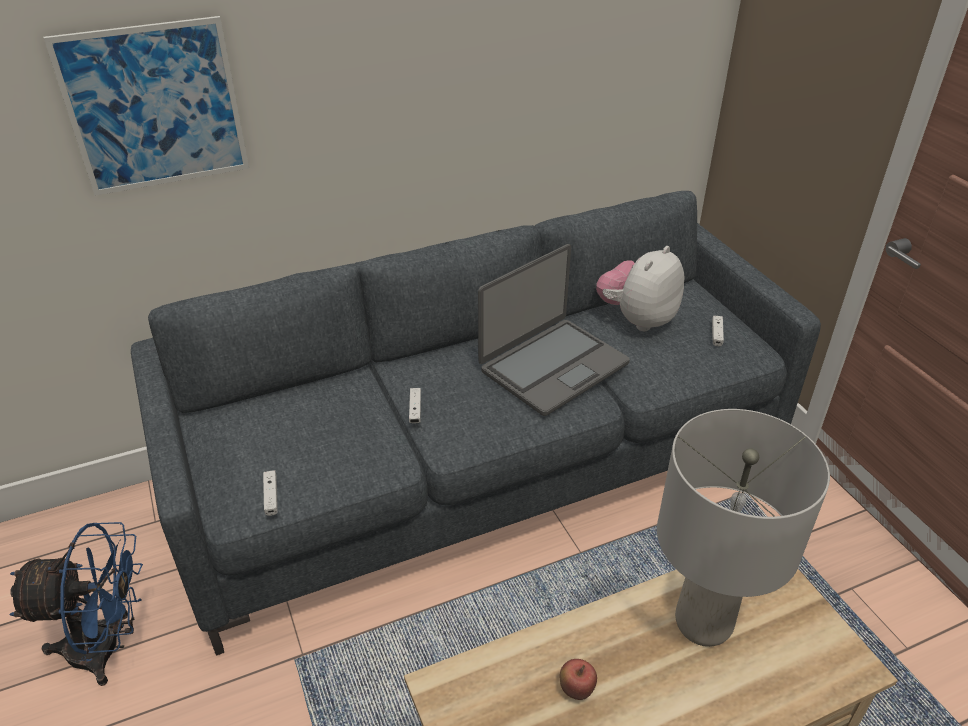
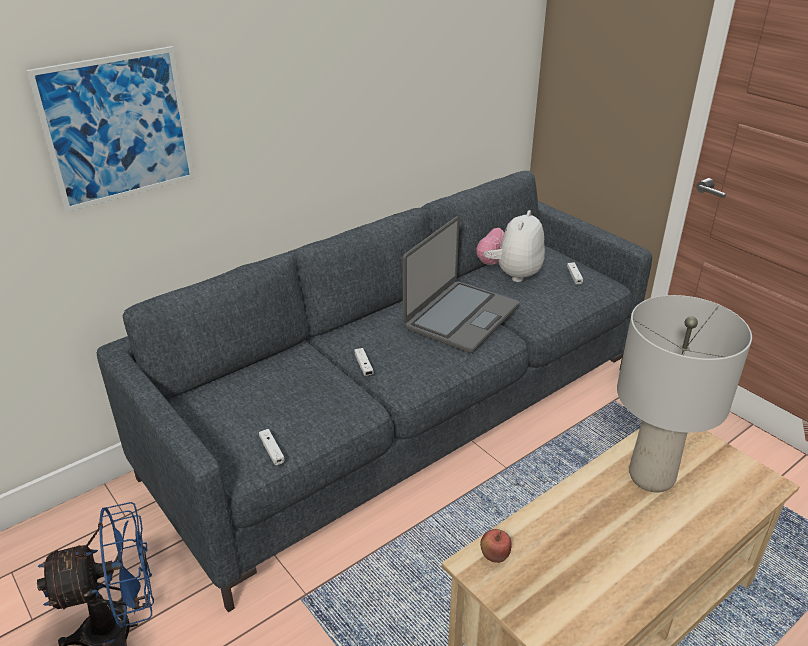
camera: 15 degrees left, 5 degrees down
(576, 690) = (580, 542): apple -> apple (494, 556)

